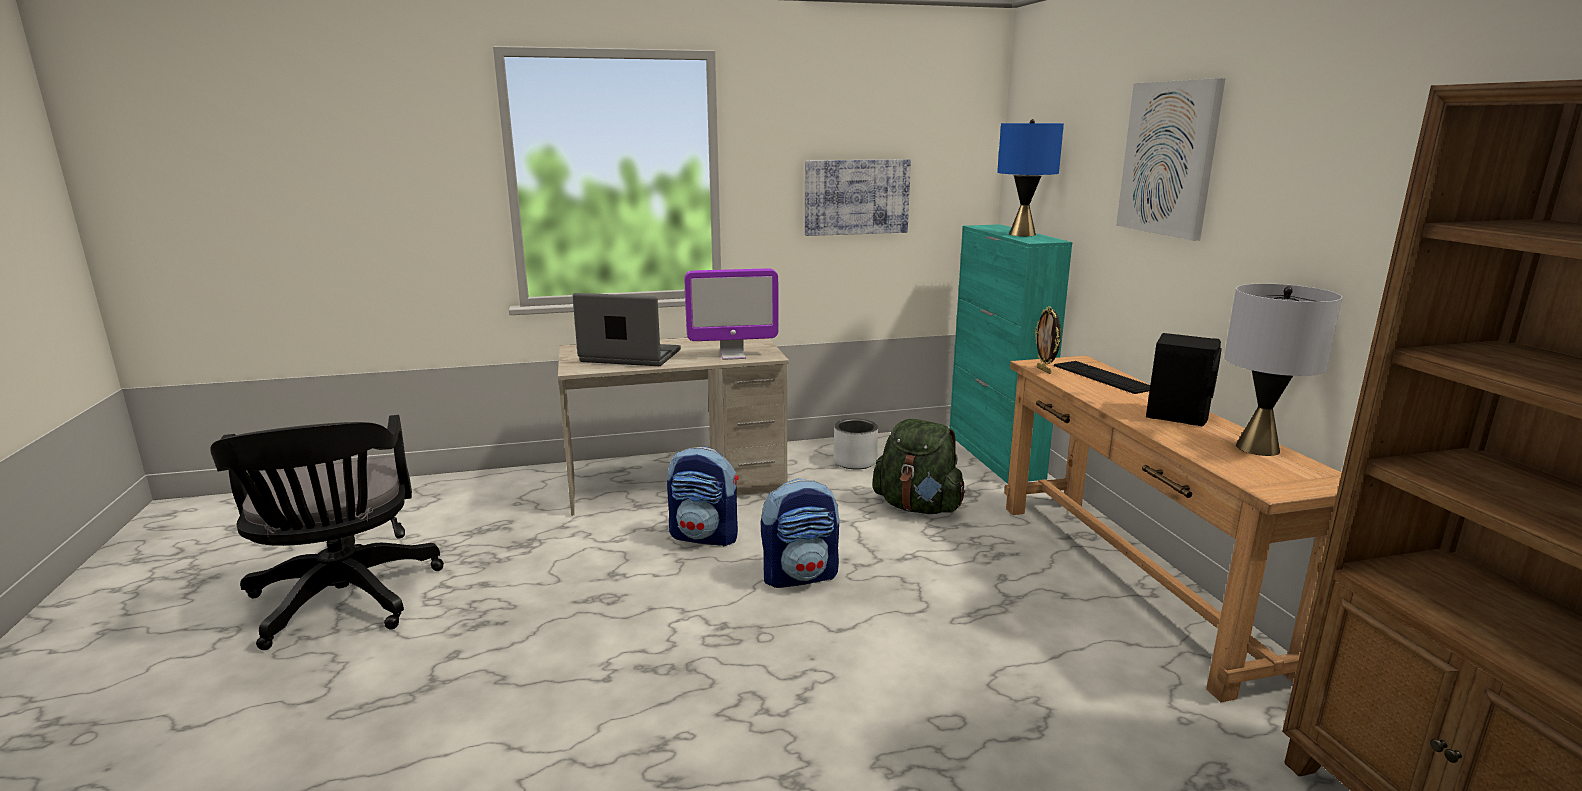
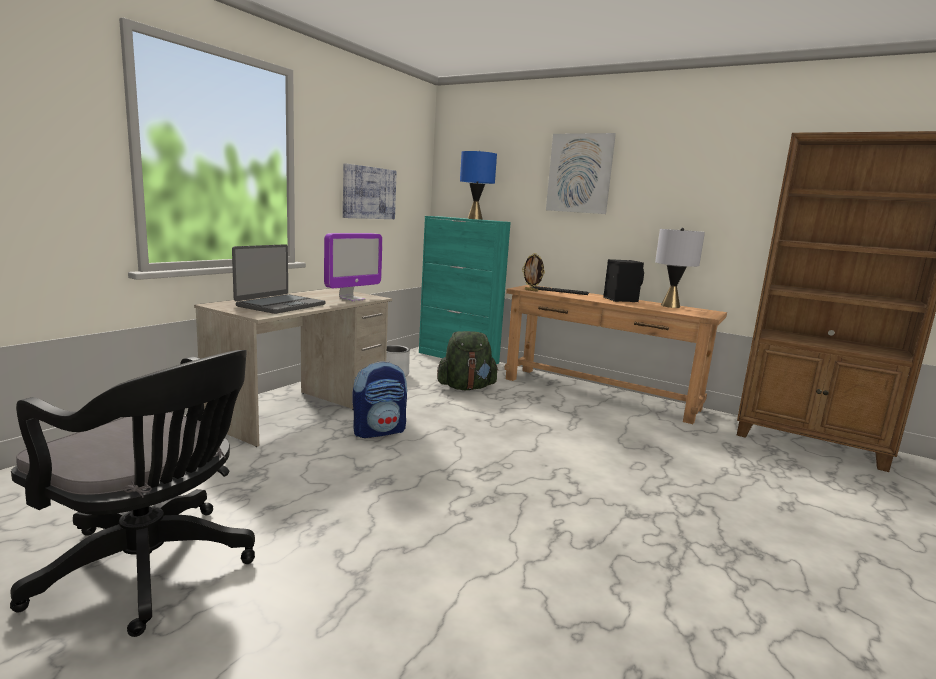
camera: 45 degrees left, 5 degrees down
(630, 356) = (280, 305): laptop -> laptop turned 150 degrees clockwise
(800, 576) = (470, 433): backpack -> none

